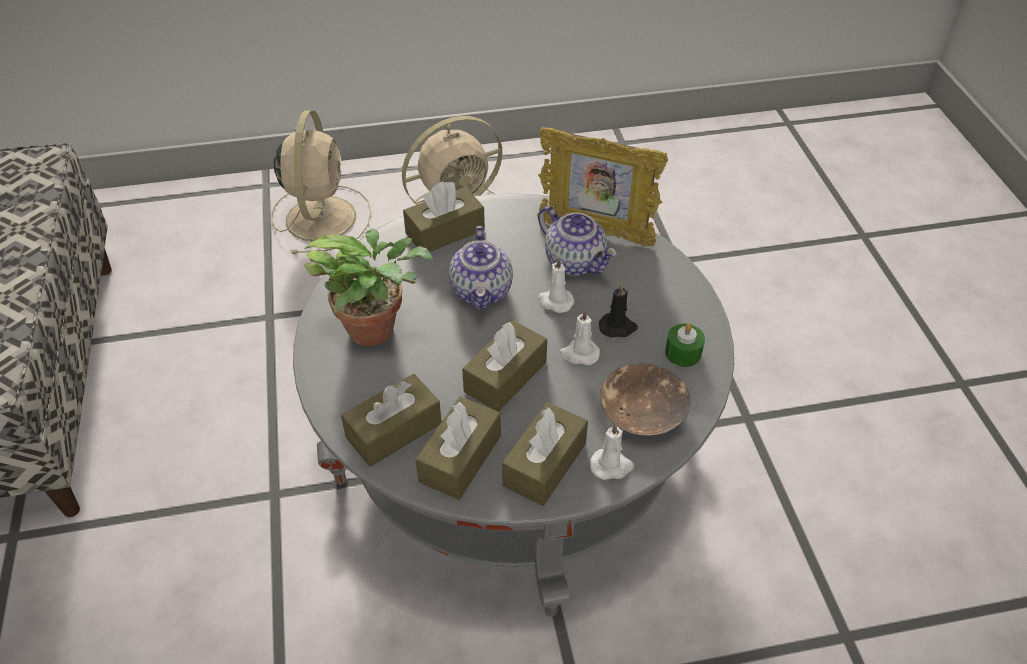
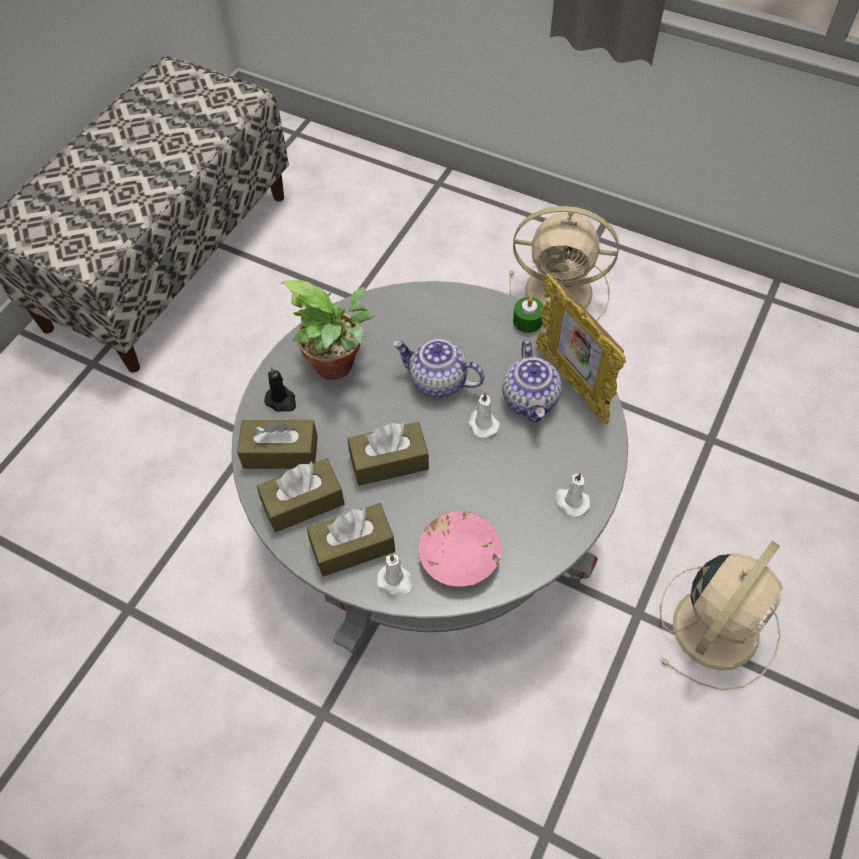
camera: 40 degrees right, 10 degrees up
(321, 216) = (457, 233): beige fan -> beige fan (717, 625)
(445, 232) = (457, 314): brown tissue box -> none
(482, 291) = (437, 381): teapot -> teapot turned 75 degrees clockwise
(579, 354) = (458, 479): white candle -> white candle (571, 501)
(618, 327) = (509, 476): black candle -> black candle (281, 401)
(643, 410) = (460, 555): brown bowl -> pink bowl
(683, 353) = (537, 531): green candle -> green candle (527, 321)

